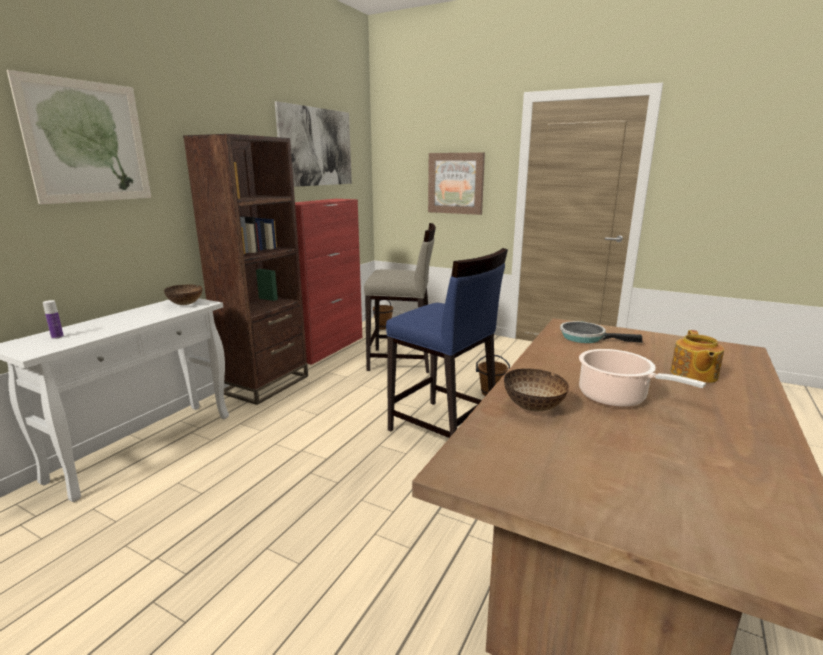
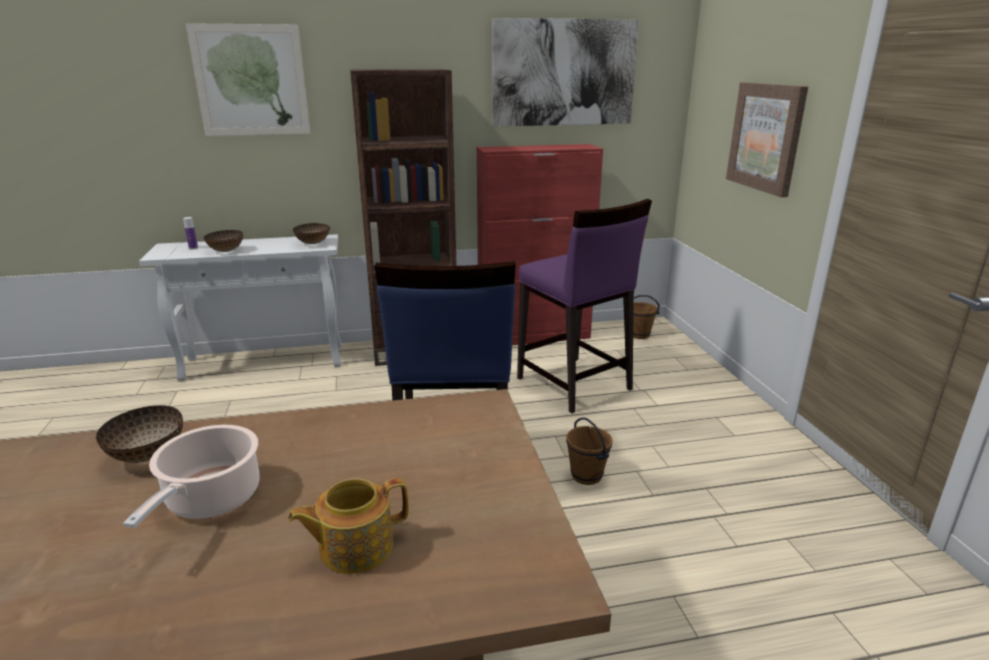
camera: 50 degrees right, 5 degrees up
(111, 329) = (225, 251): none -> bowl
(402, 360) = (574, 384): beige stool -> purple stool
(586, 337) = (440, 430): frying pan -> none

